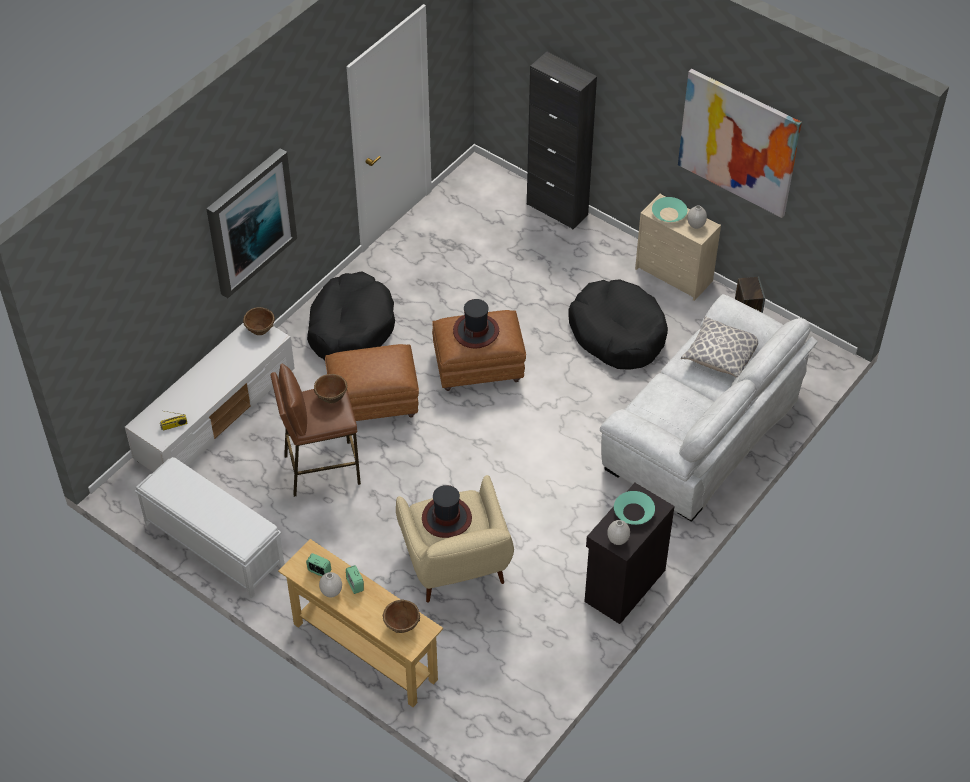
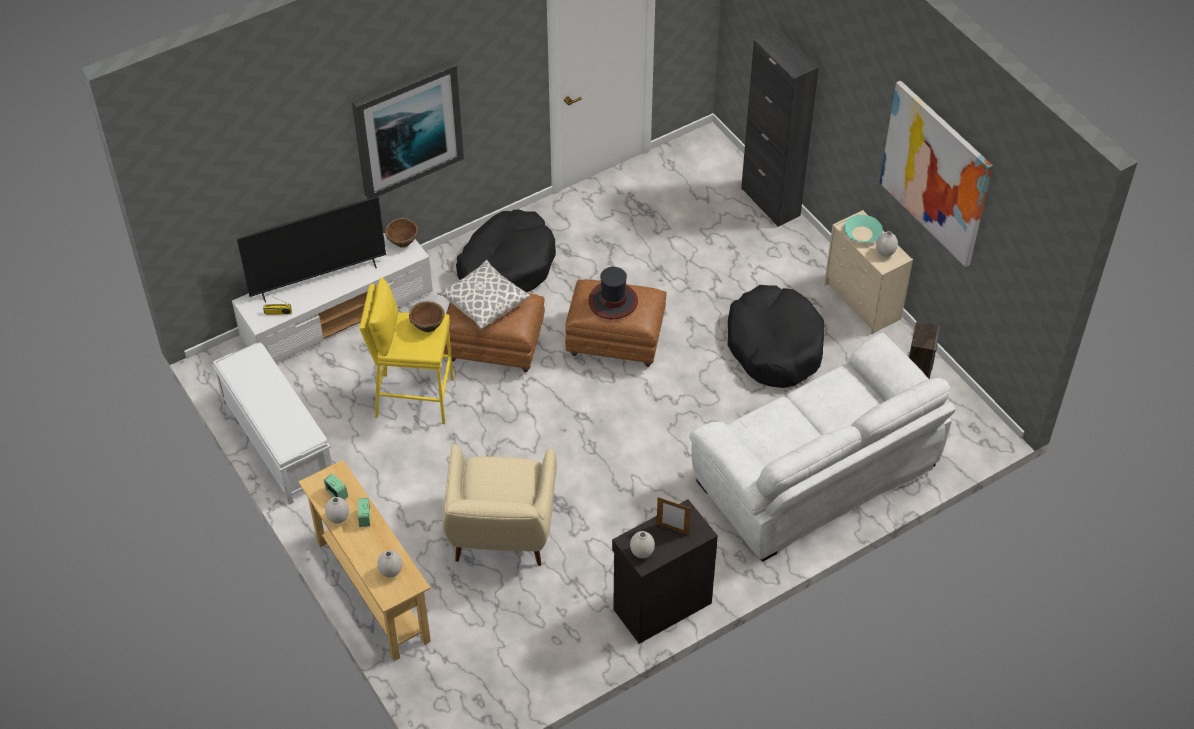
camera: 20 degrees right, 0 degrees up
(197, 384) = (318, 279): none -> television
(321, 469) = (414, 398): brown stool -> yellow stool
(402, 625) = (391, 572): brown bowl -> white vase
(447, 518) = (496, 480): hat -> none
(634, 512) = (672, 529): turquoise bowl -> picture frame
(720, 356) = (854, 397): pillow -> pillow (484, 303)

